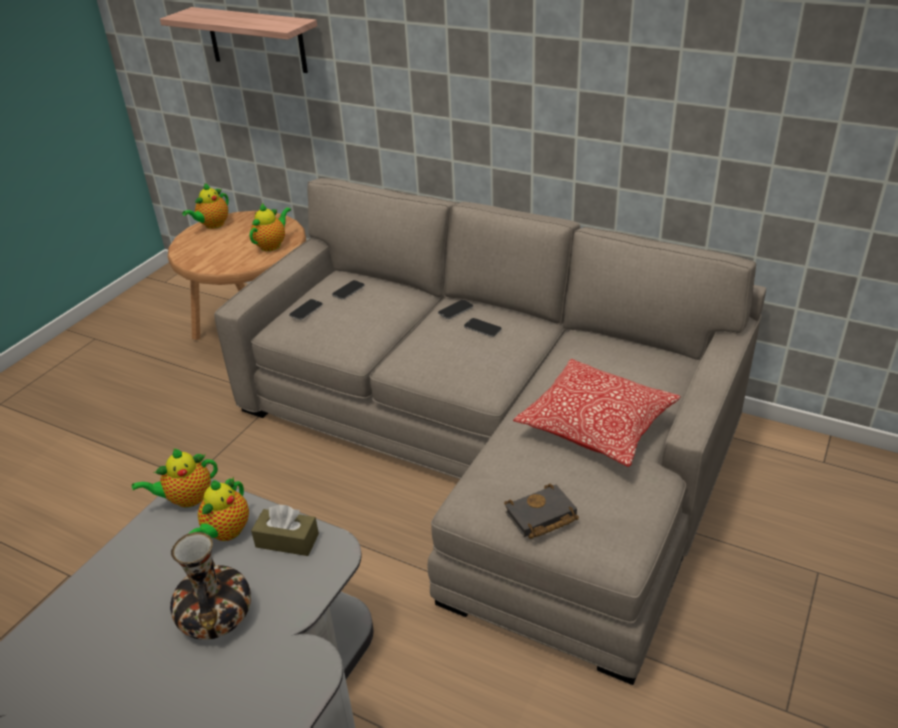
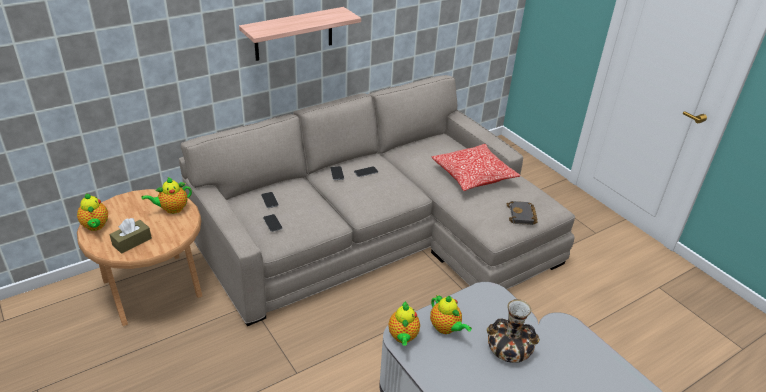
camera: 65 degrees left, 0 degrees up
(256, 40) = (96, 57): shelf -> shelf (294, 34)
(272, 245) = (172, 209): teapot -> teapot turned 90 degrees counterclockwise
(287, 540) = (469, 306): brown tissue box -> brown tissue box (132, 242)

